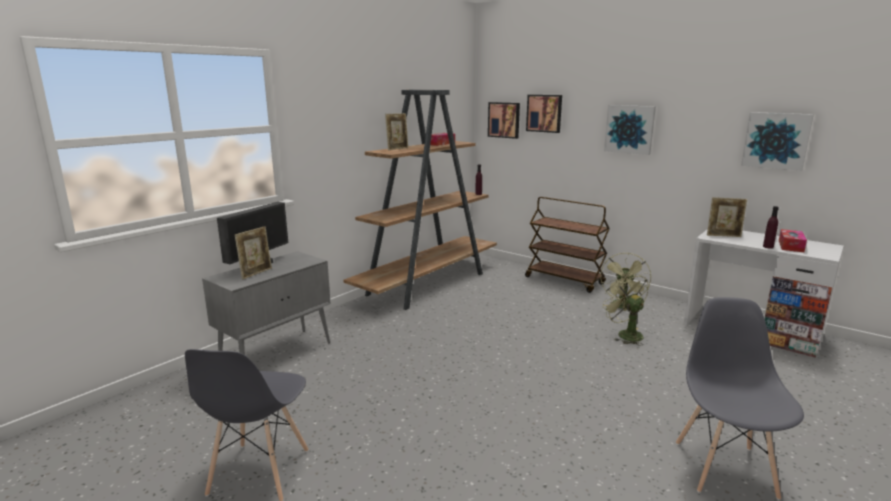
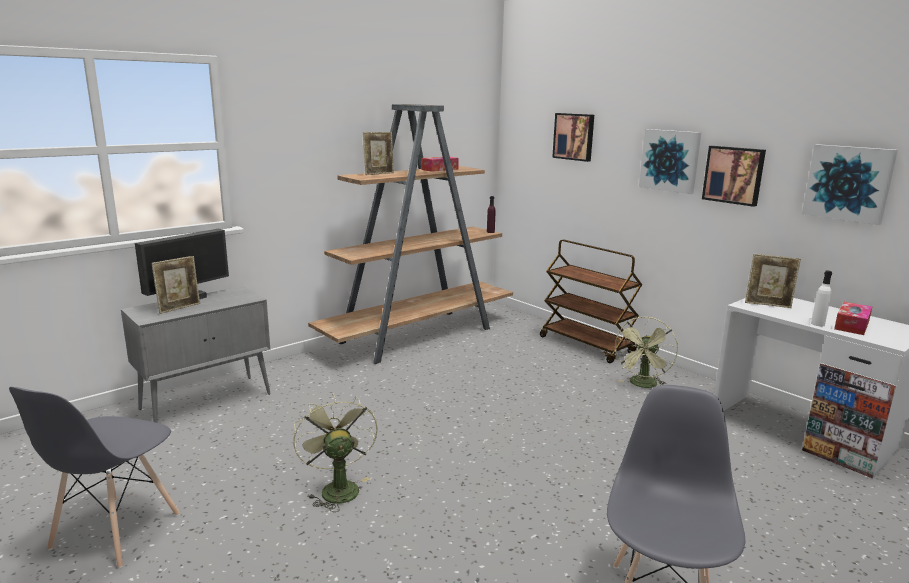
camera: 10 degrees right, 0 degrees up
(504, 120) = (530, 143): picture -> picture (734, 175)
(625, 334) = (626, 420): green fan -> green fan (337, 488)
(768, 247) = (817, 324): purple bottle -> white bottle

